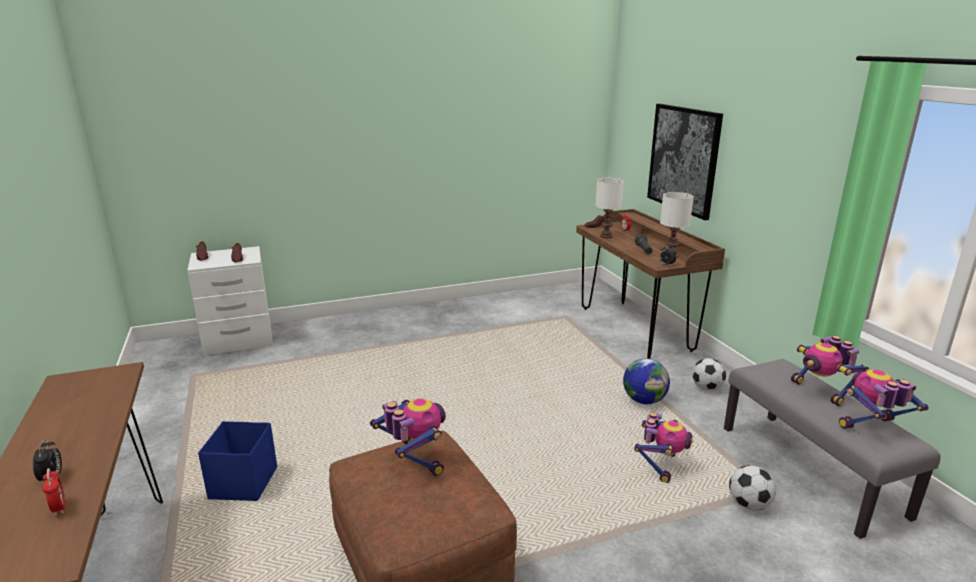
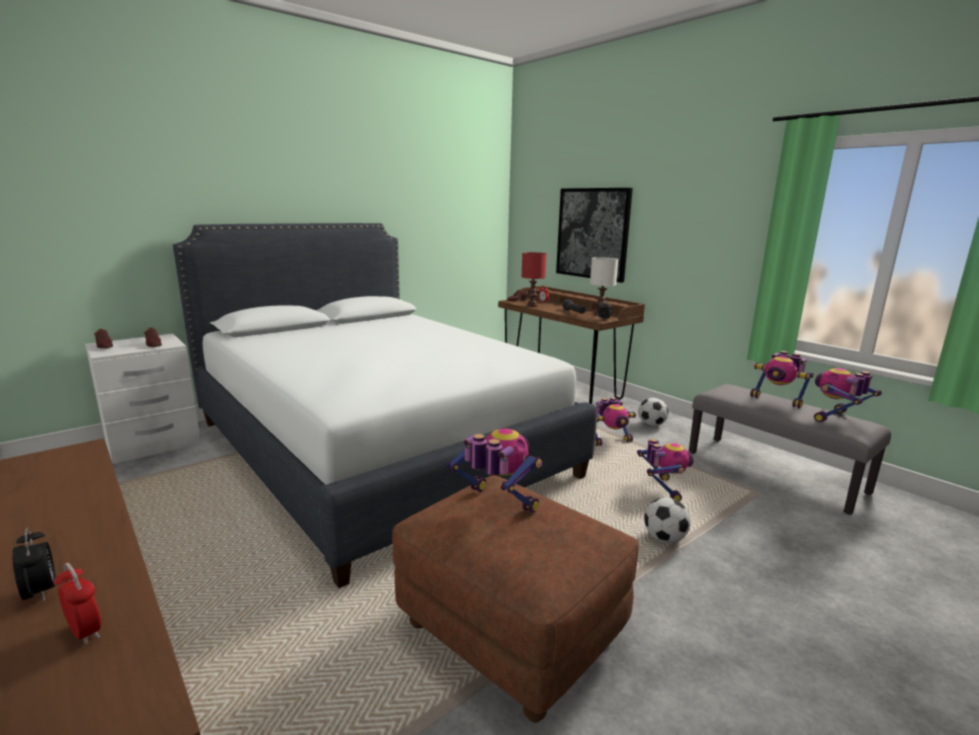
camera: 20 degrees left, 5 degrees down
(244, 482) = (239, 588): blue storage box -> none
(412, 372) = (377, 447): none -> white bed
(605, 236) = (531, 306): white table lamp -> red table lamp
(644, 400) = (610, 441): globe -> toy robot
(748, 504) = (753, 506): football -> football (664, 538)

